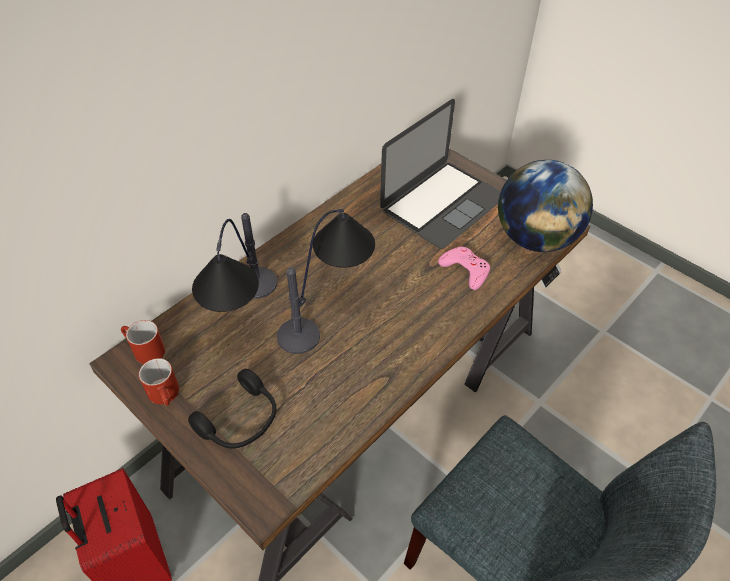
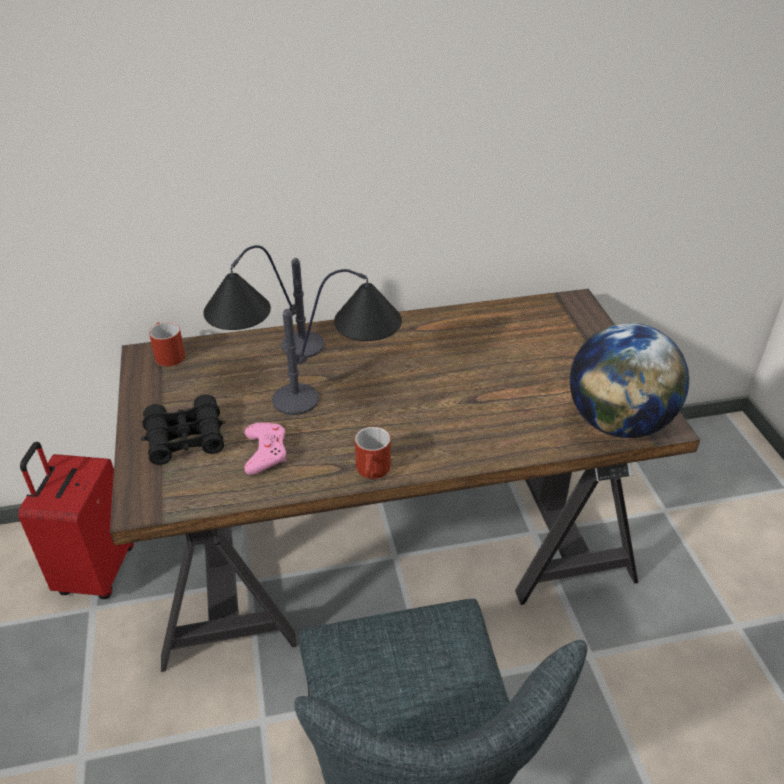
camera: 35 degrees right, 10 degrees down
(166, 395) = (150, 393): red mug -> red mug (373, 472)
(241, 421) = (185, 438): black headphones -> black binoculars
(443, 203) = (545, 353): laptop -> none
(465, 270) = (509, 418): pink game controller -> pink game controller (265, 452)

